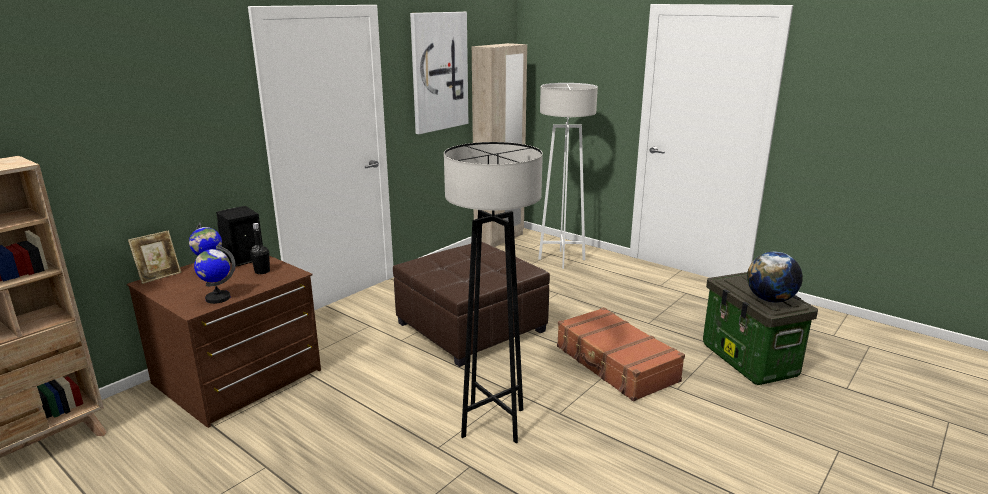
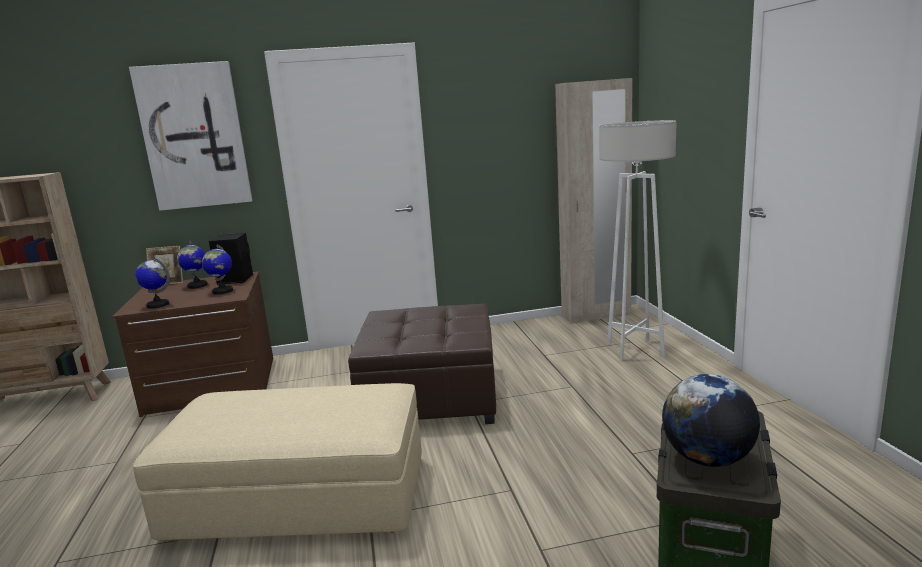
camera: 40 degrees right, 5 degrees down
(262, 271) = (222, 291): black bottle -> globe
(439, 72) = (505, 113): picture -> picture (194, 137)
(493, 423) = (300, 499): grey floor lamp -> beige ottoman
(615, 364) = (512, 488): brown suitcase -> none

